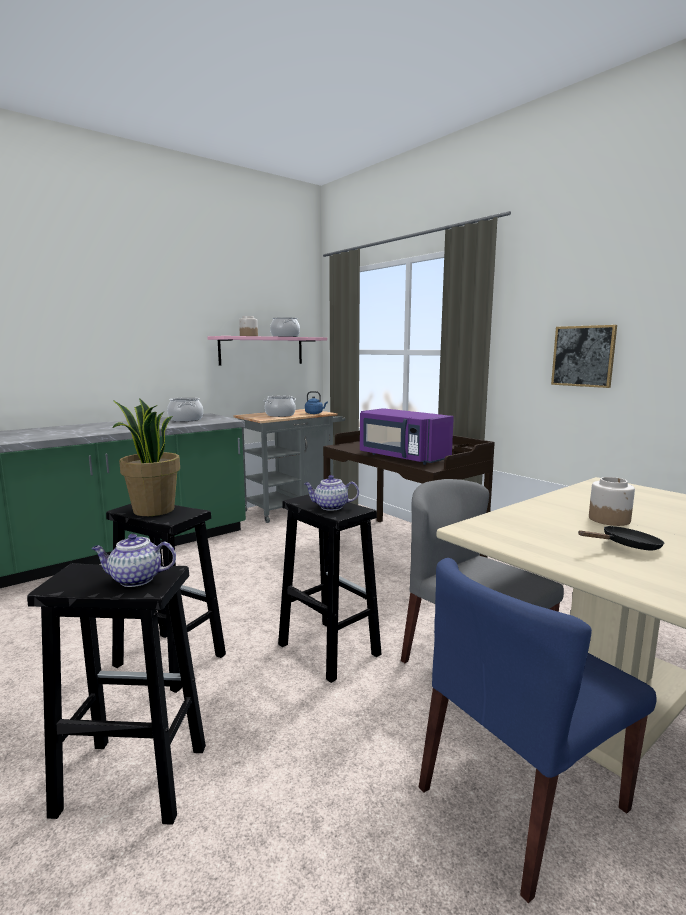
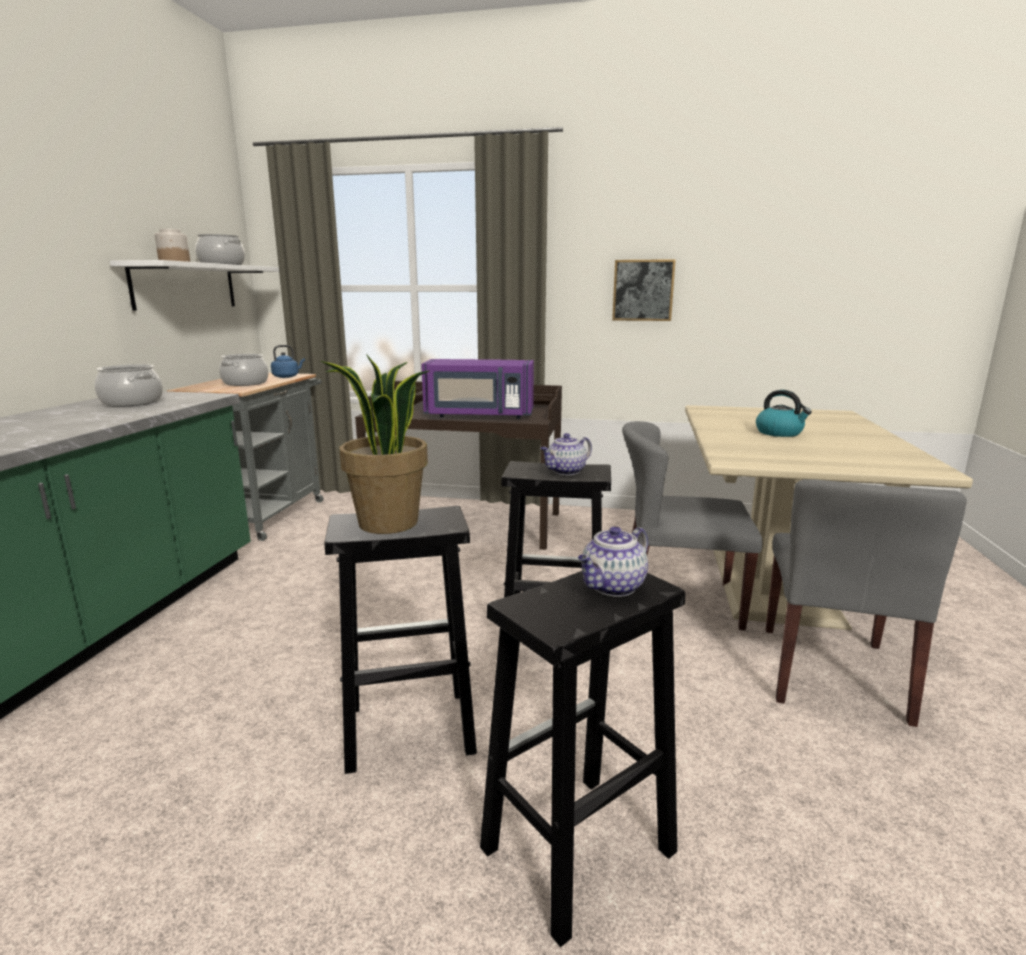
camera: 40 degrees left, 5 degrees up
(261, 350) = (185, 286): pink shelf -> white shelf
(521, 800) = (831, 673): blue chair -> grey chair
(609, 519) = (779, 433): jar -> kettle
(626, 546) = (835, 447): black frying pan -> none

